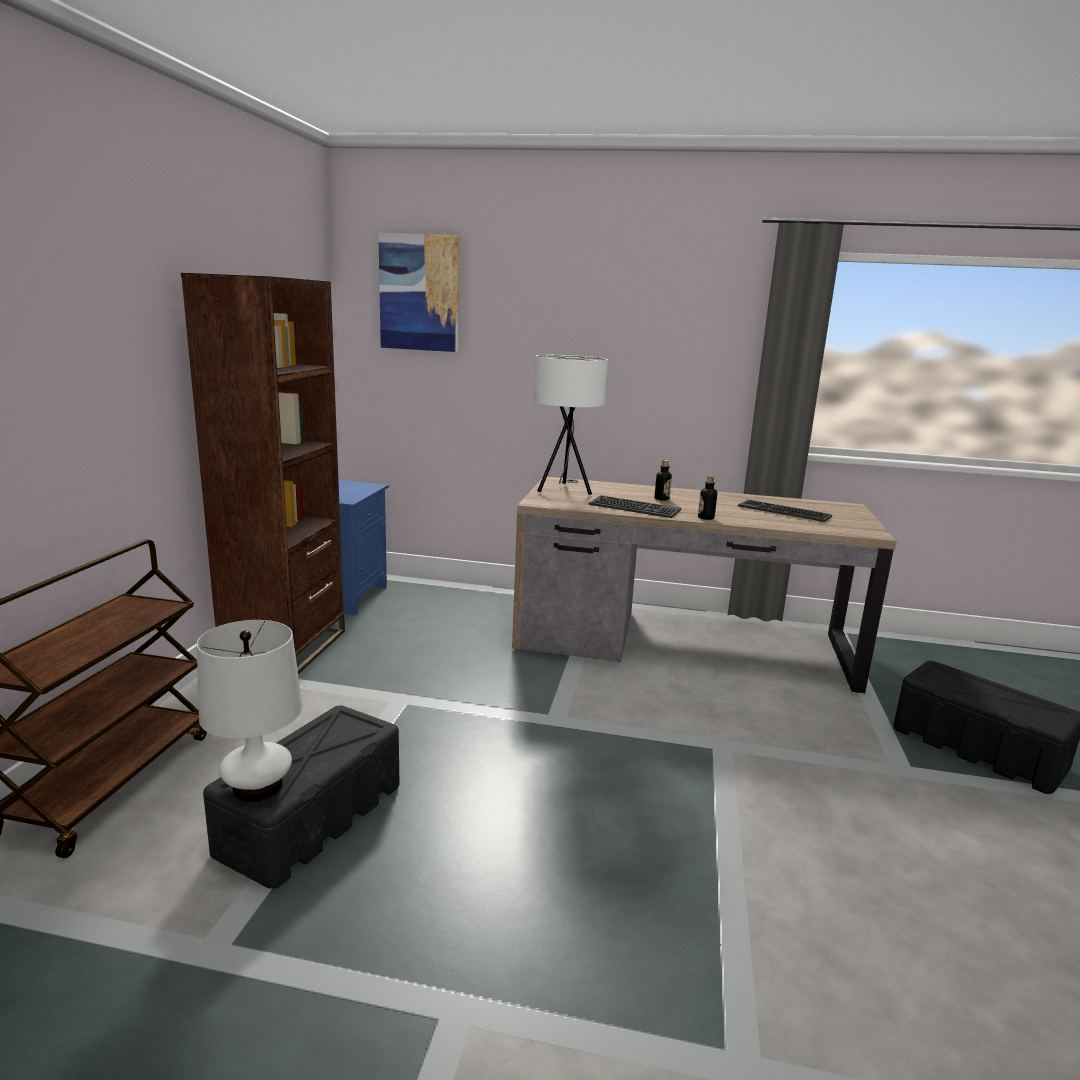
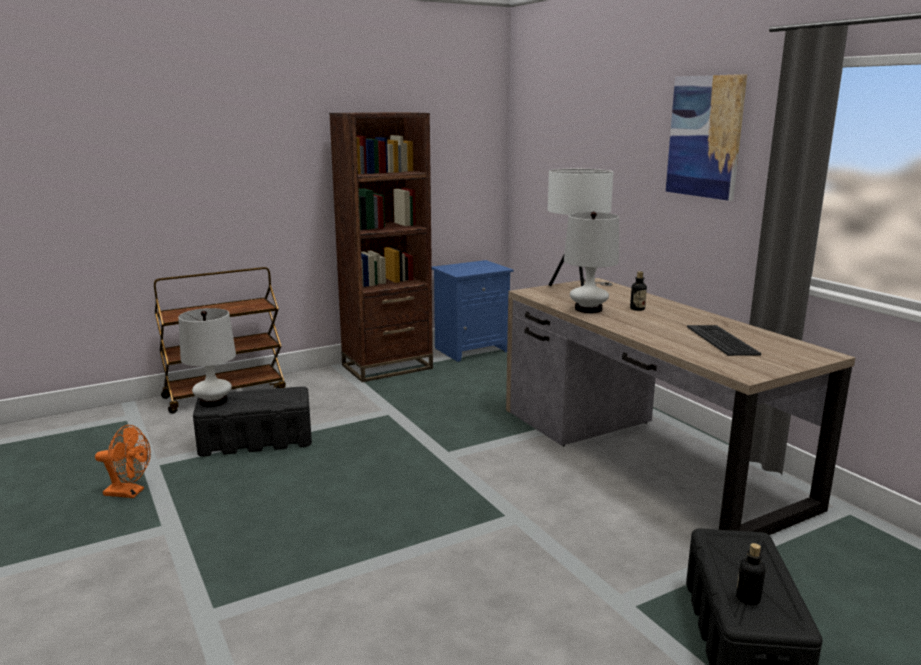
camera: 50 degrees right, 0 degrees up
(278, 1018) = (129, 493): none -> orange fan
(419, 293) = (550, 116): picture -> picture (705, 137)
(634, 507) = (588, 309): keyboard -> white table lamp
(706, 518) = (622, 327): bottle -> bottle (748, 598)

